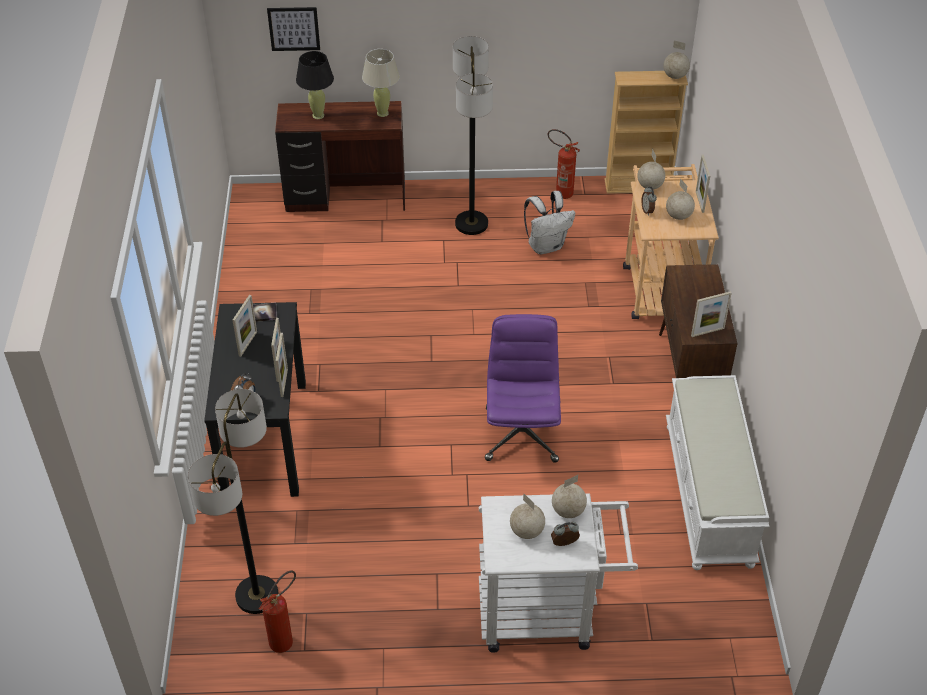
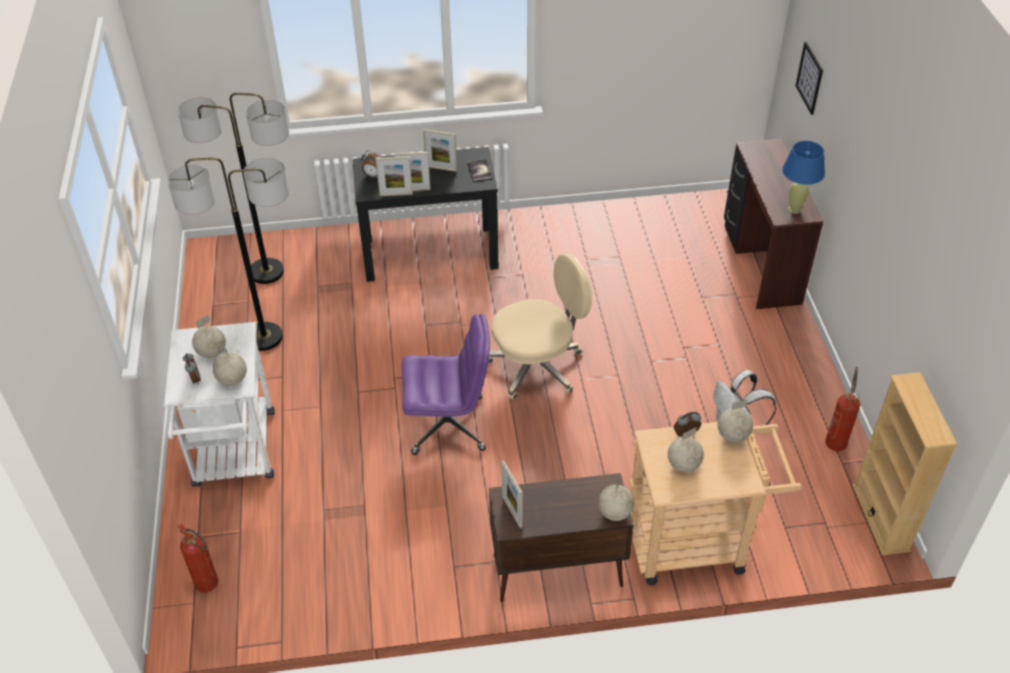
camera: 85 degrees right, 0 degrees up
(286, 639) = (224, 293): fire extinguisher -> fire extinguisher (210, 586)
(318, 115) = (772, 166): black table lamp -> none
(382, 113) = (795, 209): beige table lamp -> blue table lamp
(452, 363) = (537, 365): none -> beige office chair
(471, 224) = (752, 364): floor lamp -> floor lamp (264, 337)
(675, 76) = (936, 433): globe -> globe (614, 513)
(699, 201) = (718, 486): picture frame -> none
(710, 495) = (374, 589): white bench -> none

